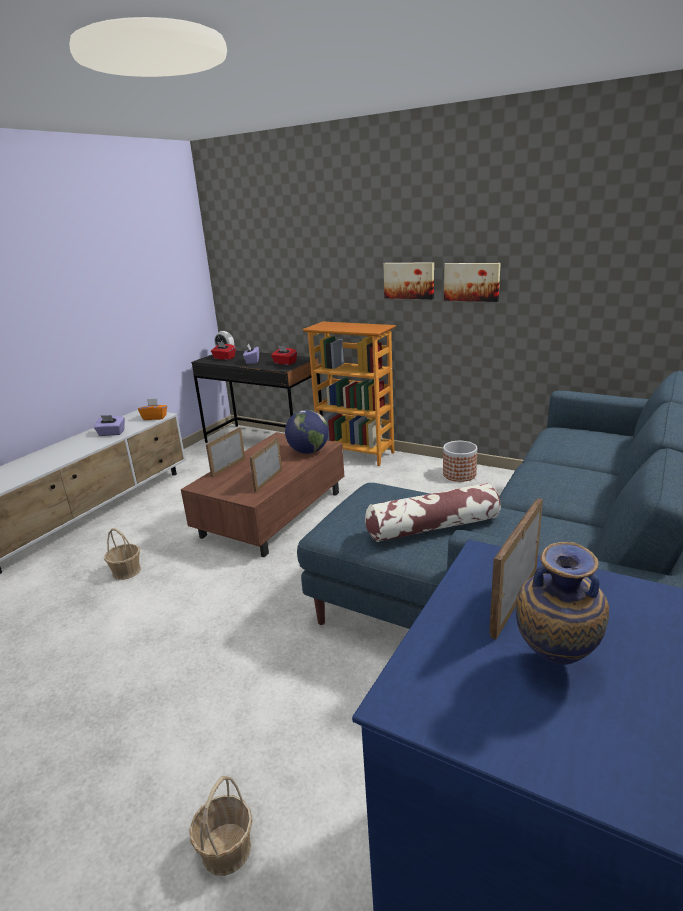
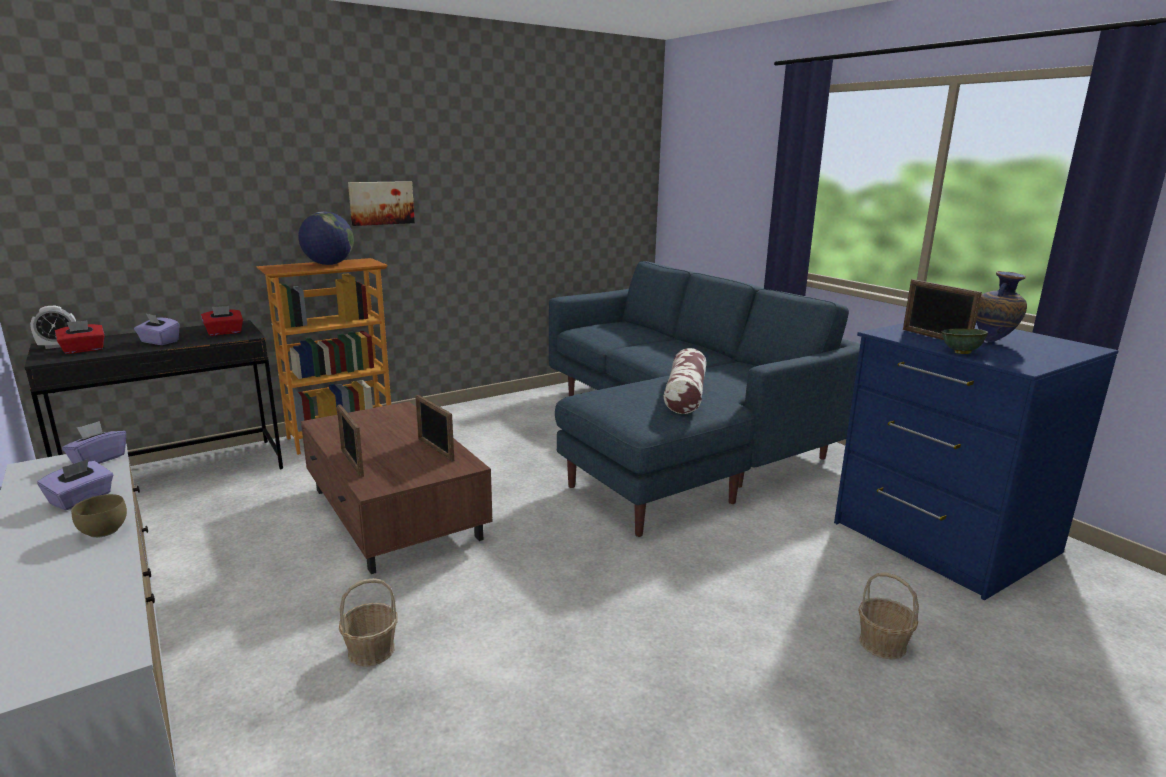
camera: 65 degrees left, 5 degrees down
(83, 450) = (104, 530): none -> brown bowl
(155, 417) = (98, 459): orange tissue box -> purple tissue box
(308, 451) = (399, 418): globe -> globe (329, 264)
(434, 631) = (960, 353): none -> green bowl
(459, 474) = (479, 411): planter -> none
(472, 281) = (453, 201): picture -> none

